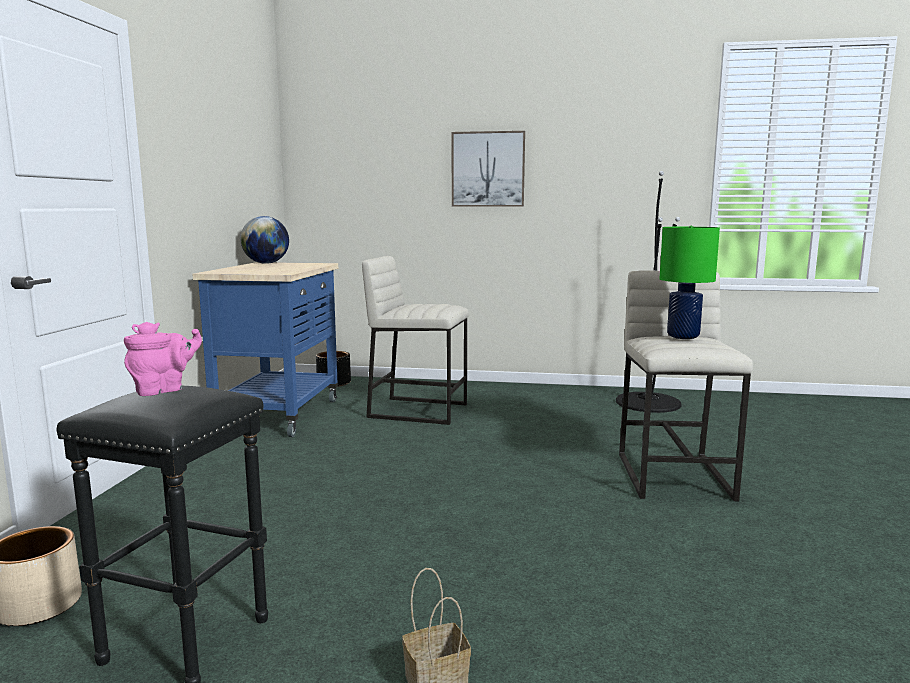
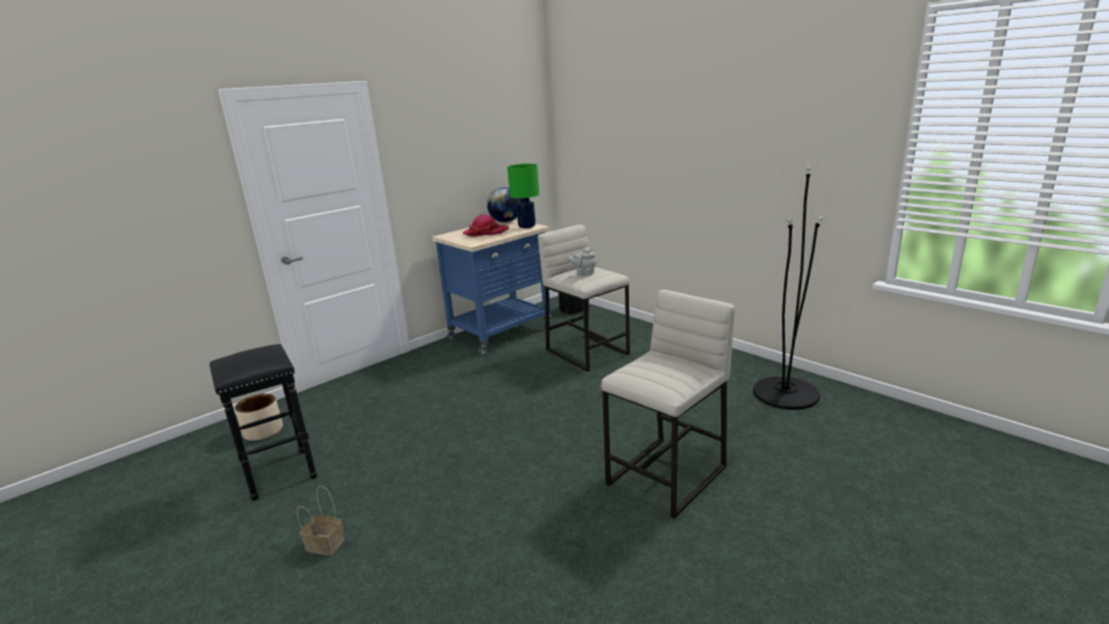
camera: 40 degrees right, 10 degrees up
(164, 390) = (252, 353): pink teapot -> none
(268, 268) = (486, 232): none -> hat
(425, 306) = (584, 274): none -> grey teapot
(488, 169) = (686, 145): picture -> none
(682, 338) = (664, 364): green table lamp -> green table lamp (527, 227)

